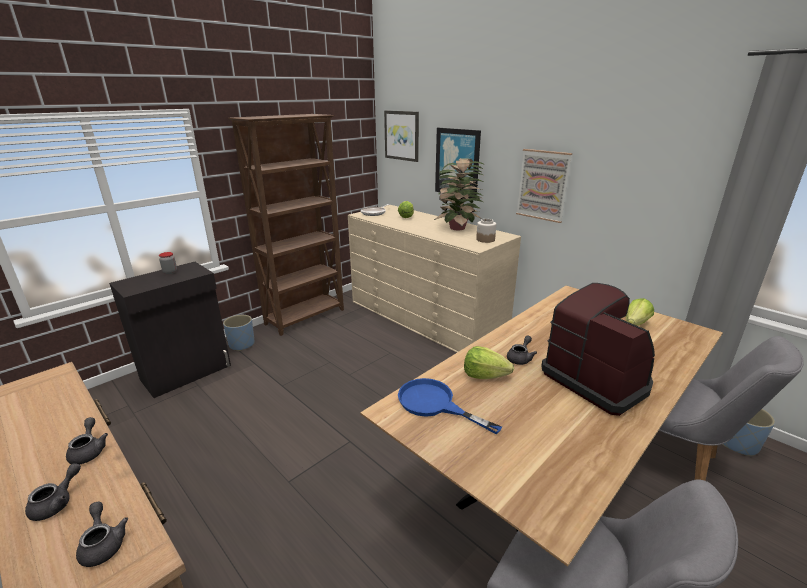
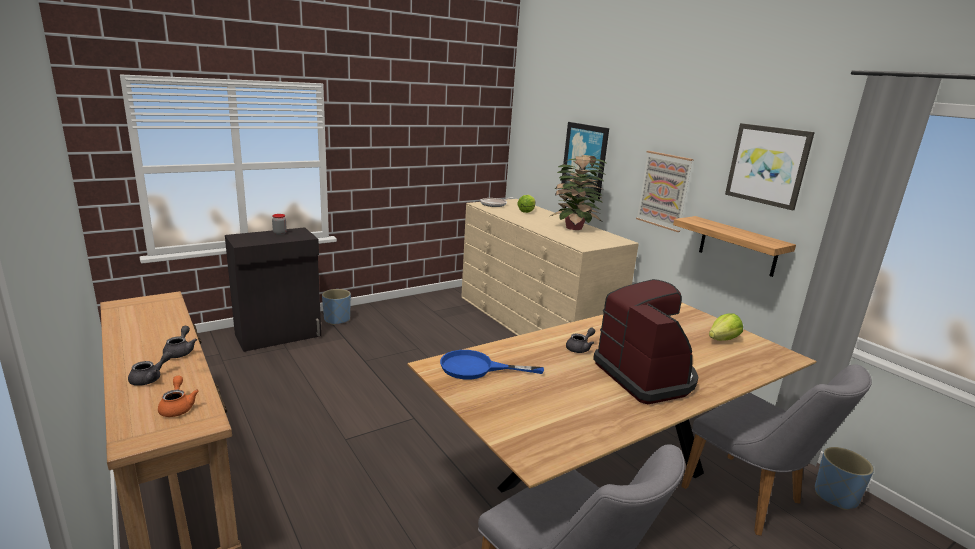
camera: 10 degrees right, 5 degrees down
(103, 544) = (178, 407): grey teapot -> orange teapot
(306, 317) = (408, 304): brown bookcase -> none
(402, 135) = (535, 127): picture -> picture (768, 165)
(434, 404) = (476, 368): blue frying pan -> blue frying pan turned 45 degrees counterclockwise
(484, 375) = (536, 355): lettuce -> none
(485, 239) = (597, 241): jar -> none
(623, 231) = (738, 246): none -> shelf

